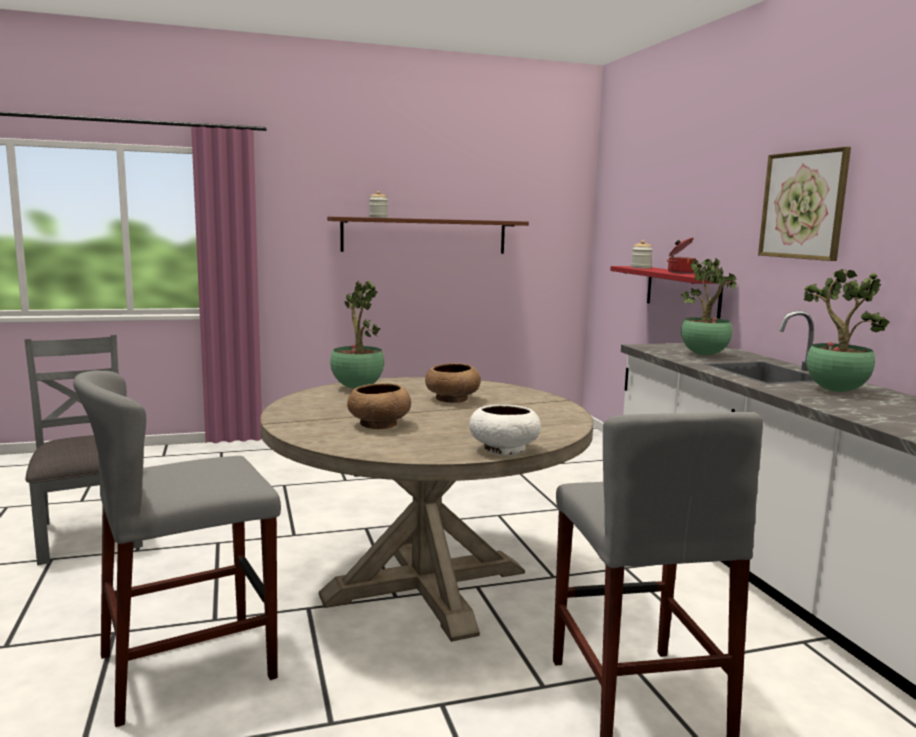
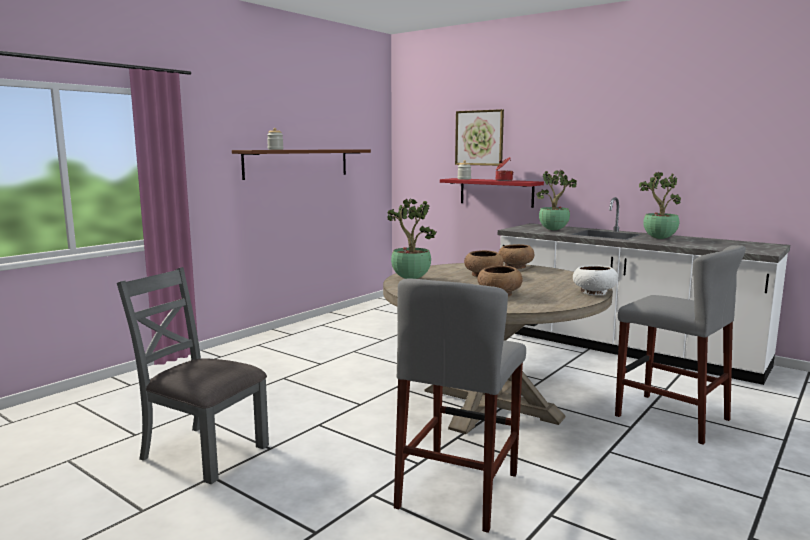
camera: 35 degrees left, 0 degrees up
(532, 397) = (515, 267): none -> brown bowl
(803, 205) = (597, 136): picture -> picture (479, 138)

